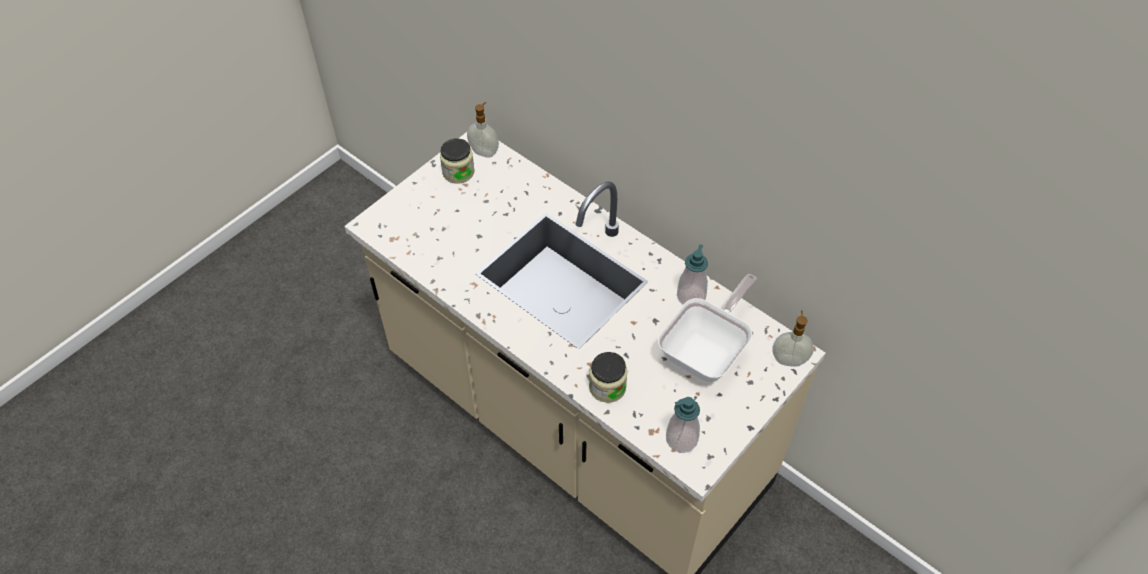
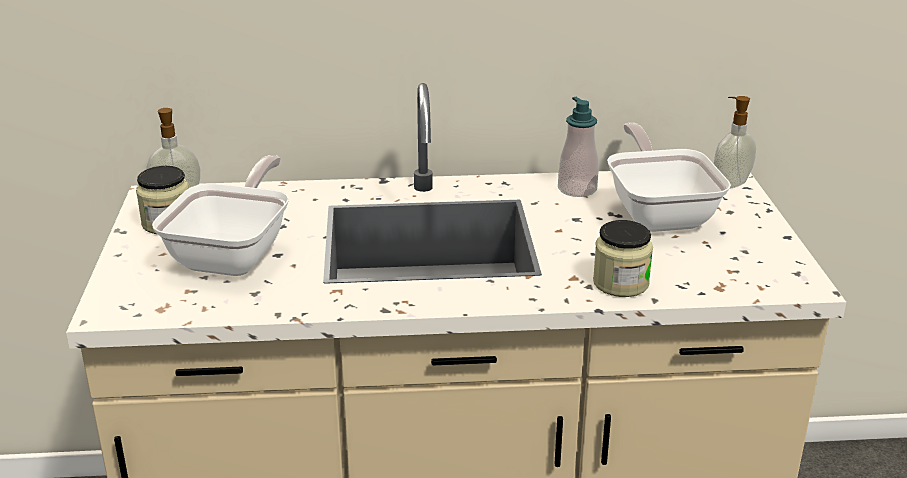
camera: 45 degrees left, 25 degrees down
(462, 221) = (235, 254): none -> frying pan
(681, 439) = (753, 277): soap dispenser -> none

